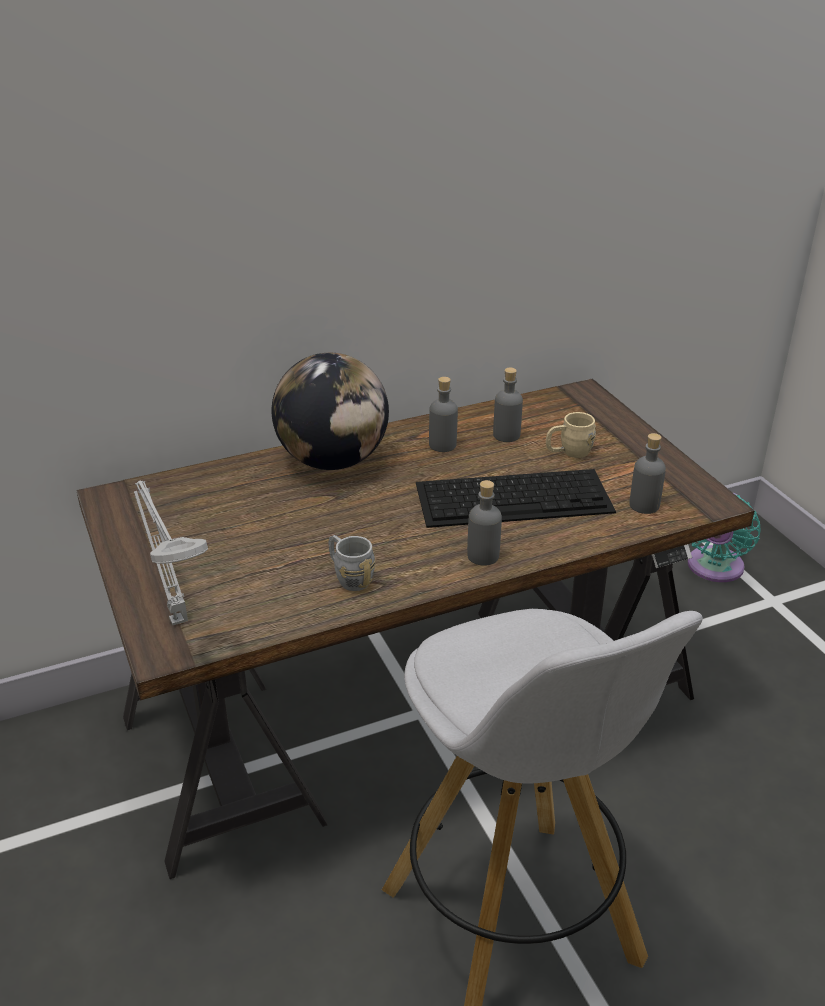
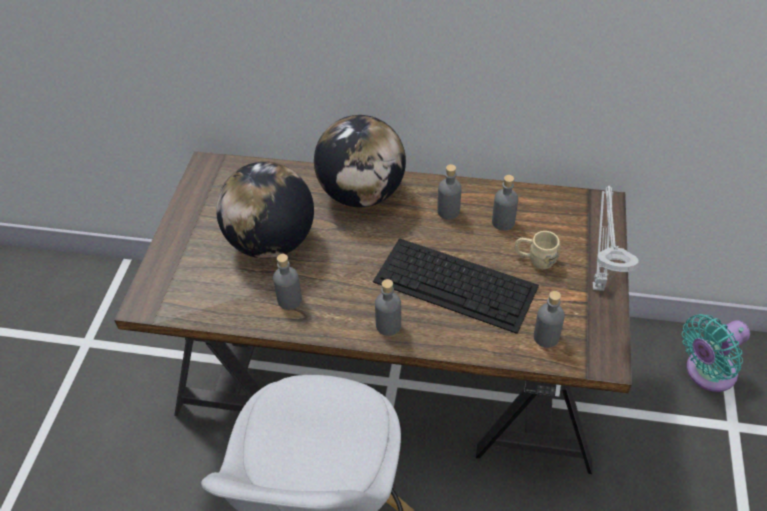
camera: 35 degrees right, 15 degrees up
(177, 618) = (170, 282): grey table lamp -> grey table lamp (597, 284)
(270, 536) = (271, 242): none -> globe
(349, 577) = (290, 300): grey mug -> grey bottle

